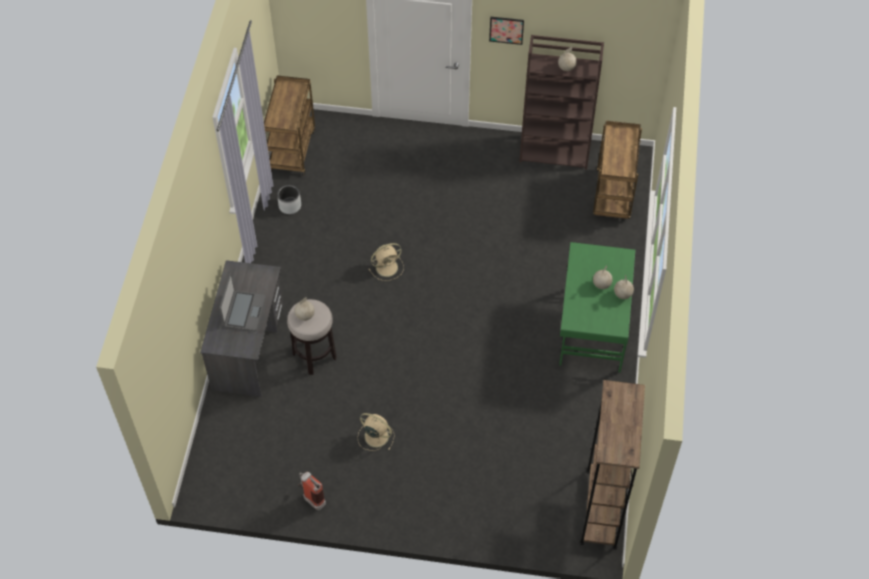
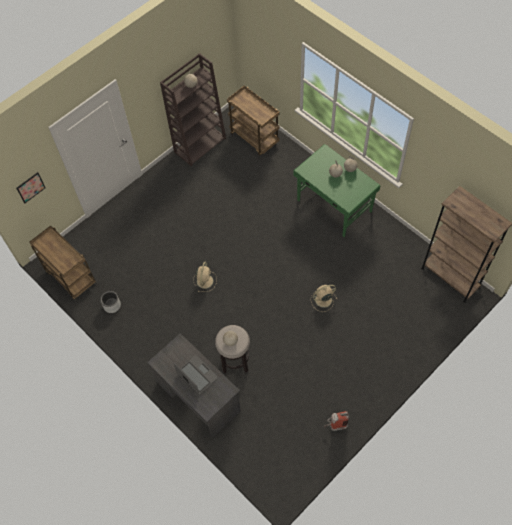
camera: 50 degrees left, 5 degrees up
(375, 436) = (318, 363): beige fan -> beige fan (322, 300)
(506, 30) = (144, 91): picture -> picture (30, 187)

